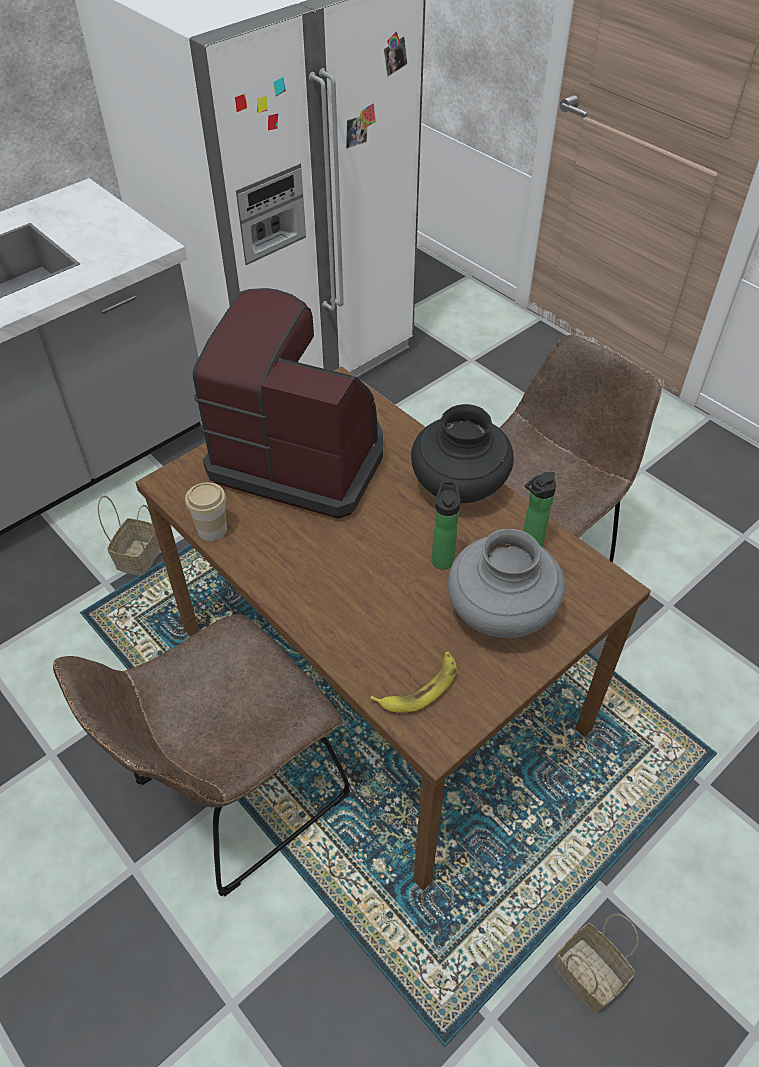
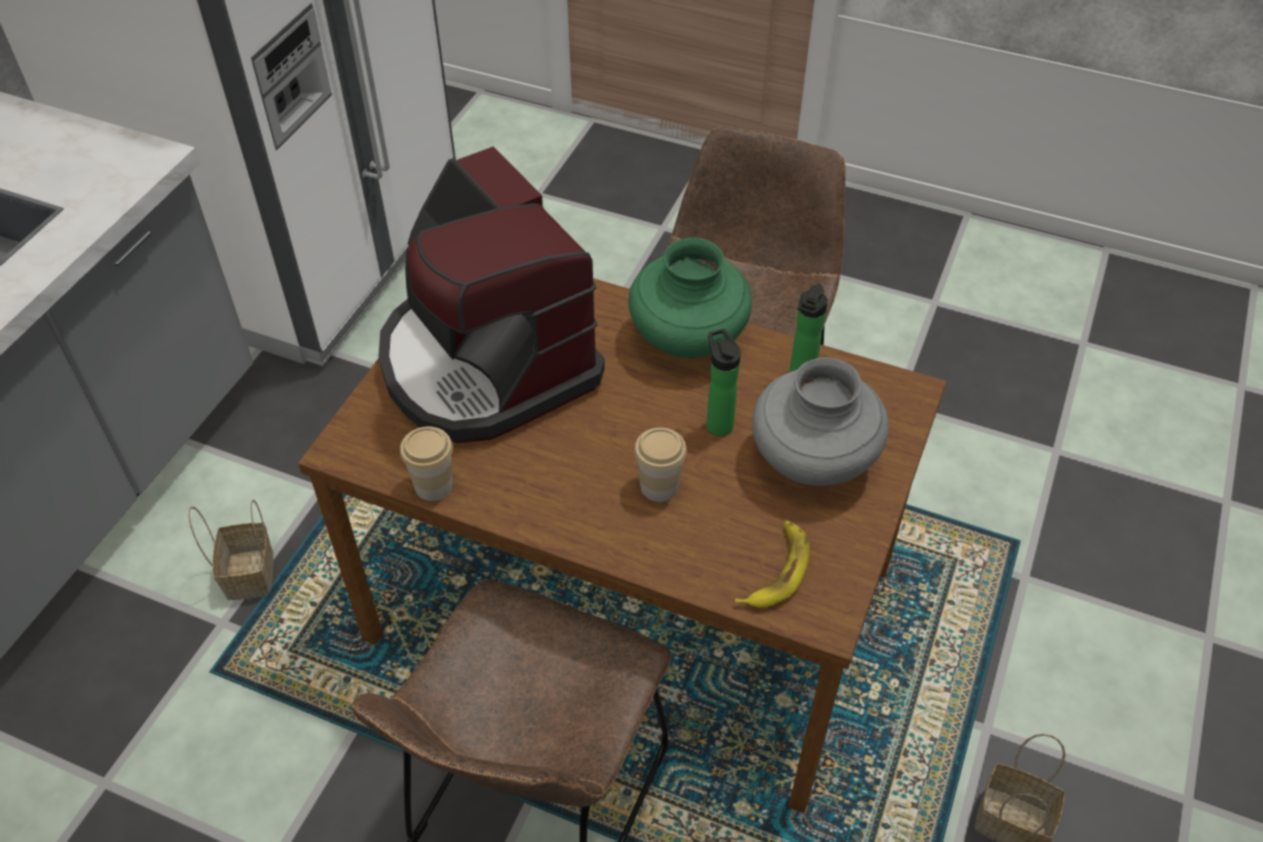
camera: 25 degrees left, 0 degrees up
(300, 456) = (486, 363): coffee machine -> coffee machine turned 120 degrees counterclockwise
(369, 589) = (659, 486): none -> cup
(458, 487) = (688, 339): black vase -> green vase

